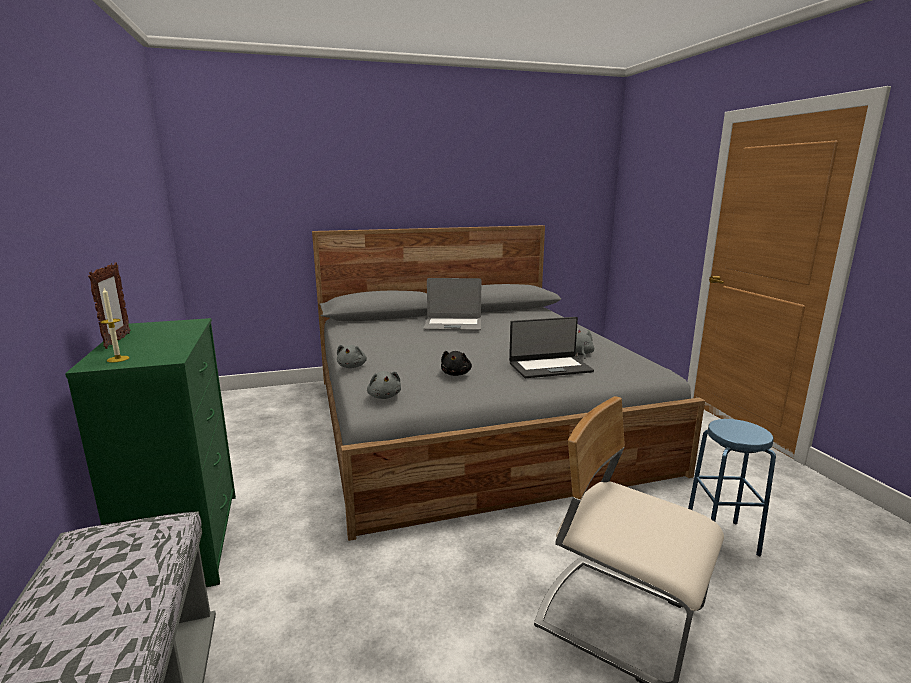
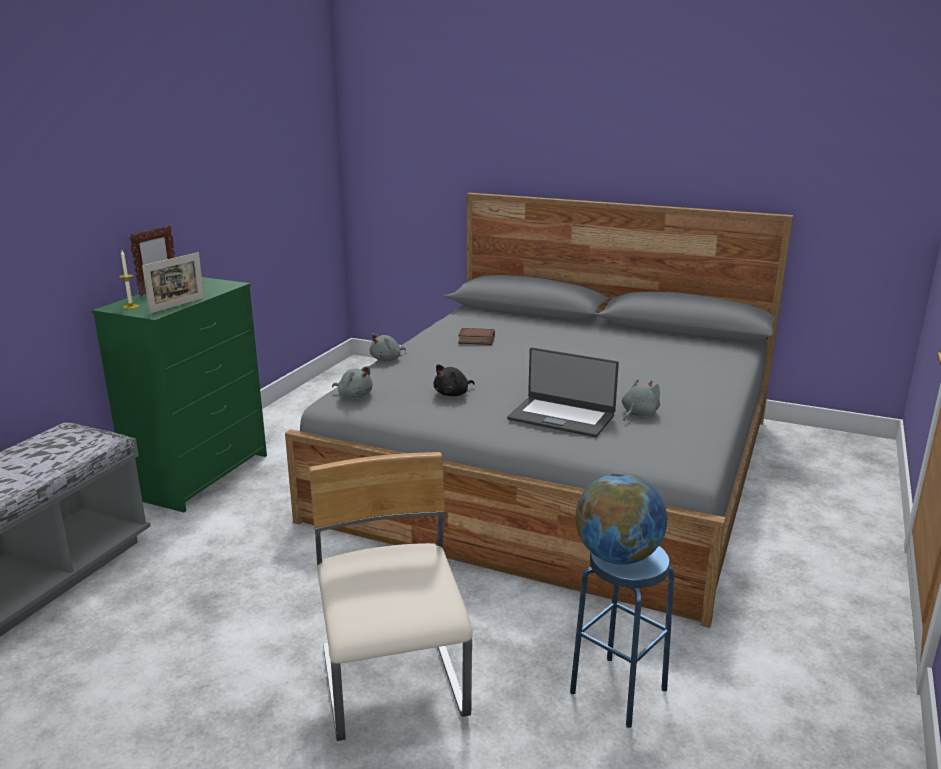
camera: 40 degrees right, 5 degrees up
(178, 346) = (177, 305): none -> picture frame
(384, 396) = (354, 395): grey plush toy -> grey plush toy turned 75 degrees counterclockwise
(393, 339) = (475, 340): none -> book
(453, 325) = (573, 339): laptop -> none
(737, 433) = (617, 556): none -> globe

